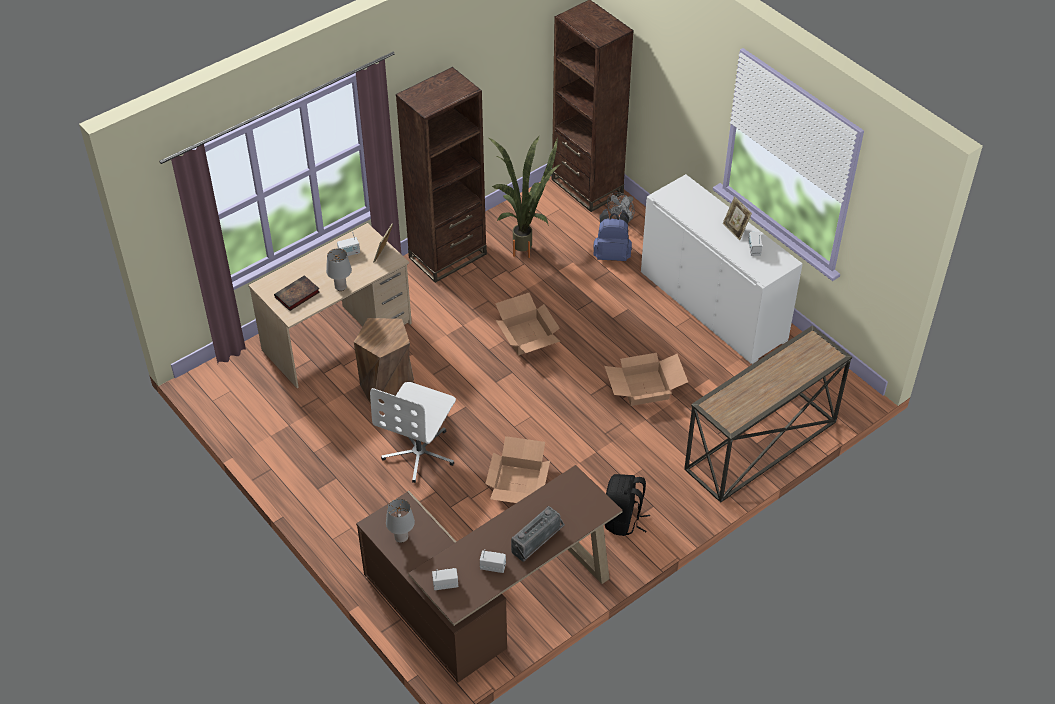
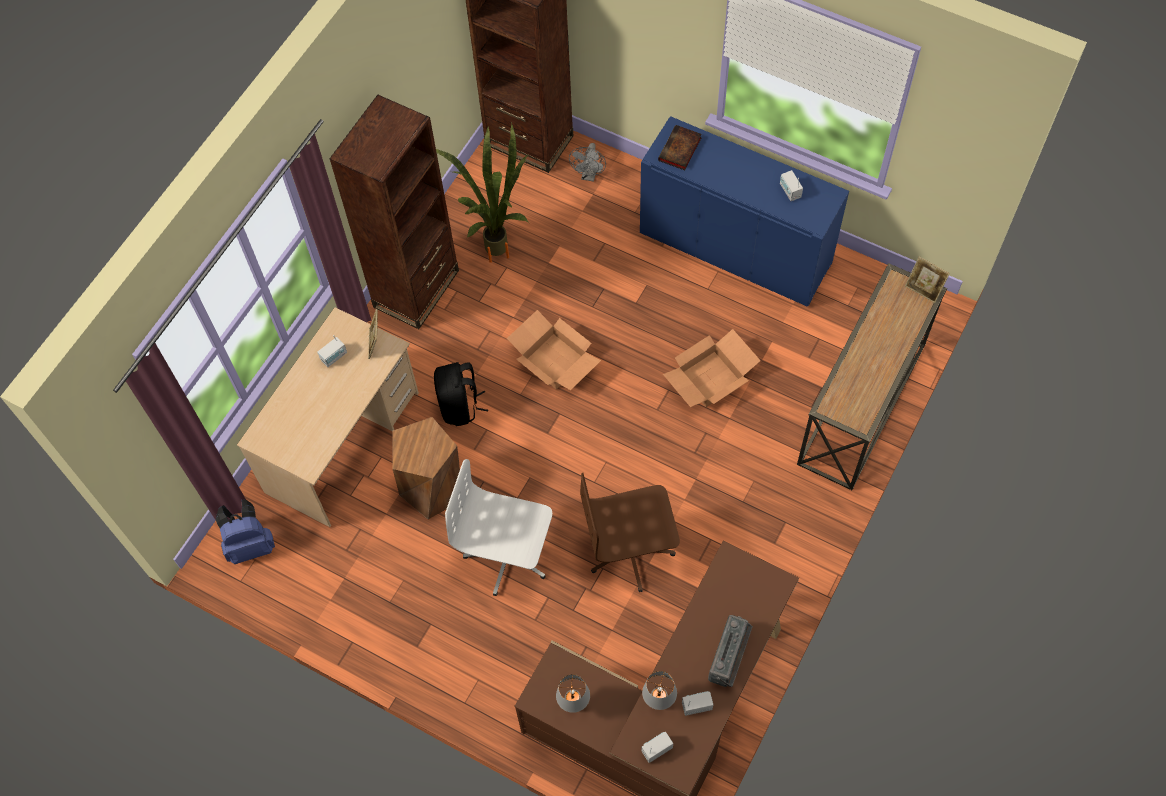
camera: 20 degrees left, 15 degrees up
(296, 295) = (302, 438): book -> book (680, 150)
(340, 287) = (347, 407): grey table lamp -> grey table lamp (658, 701)
(420, 453) = (508, 556): white office chair -> white office chair turned 105 degrees clockwise
(517, 483) = (631, 551): cardboard box -> brown office chair
(612, 254) = (597, 220): blue backpack -> blue backpack (251, 545)
(623, 520) = (762, 552): black backpack -> black backpack (460, 406)
(712, 306) = (735, 248): white cabinet -> blue cabinet
(735, 230) = (758, 172): picture frame -> picture frame (923, 290)

